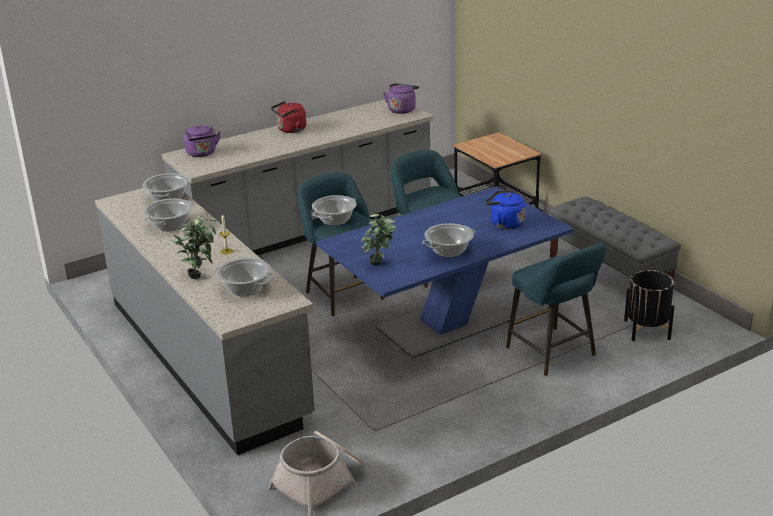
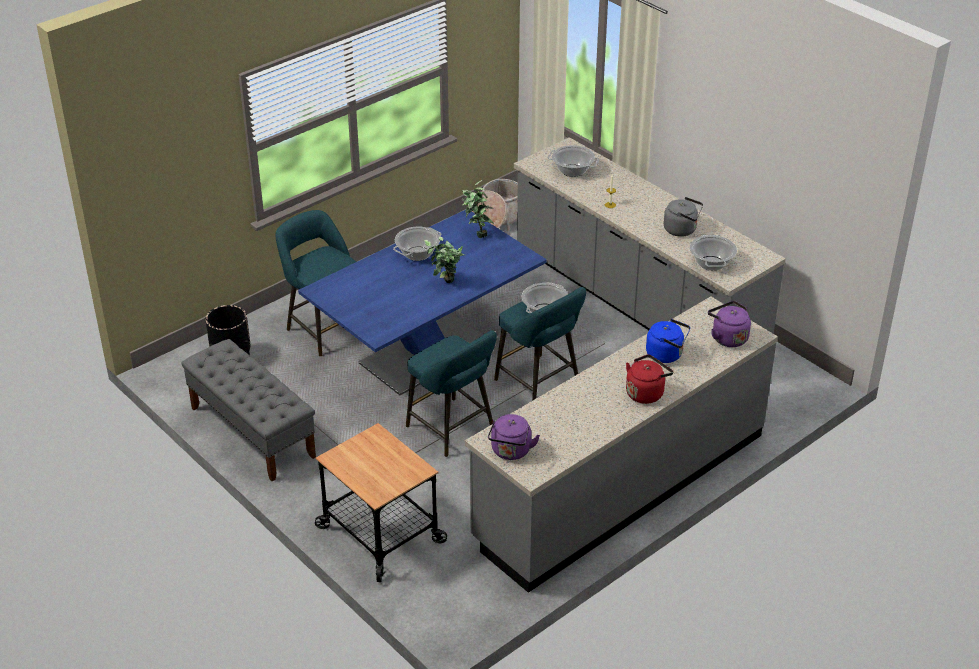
camera: 170 degrees right, 10 degrees up
(170, 225) = (682, 230): cooking pot -> grey kettle
(200, 274) = (617, 181): potted plant -> potted plant (445, 284)
(505, 223) = (365, 291): blue kettle -> blue kettle (666, 355)

